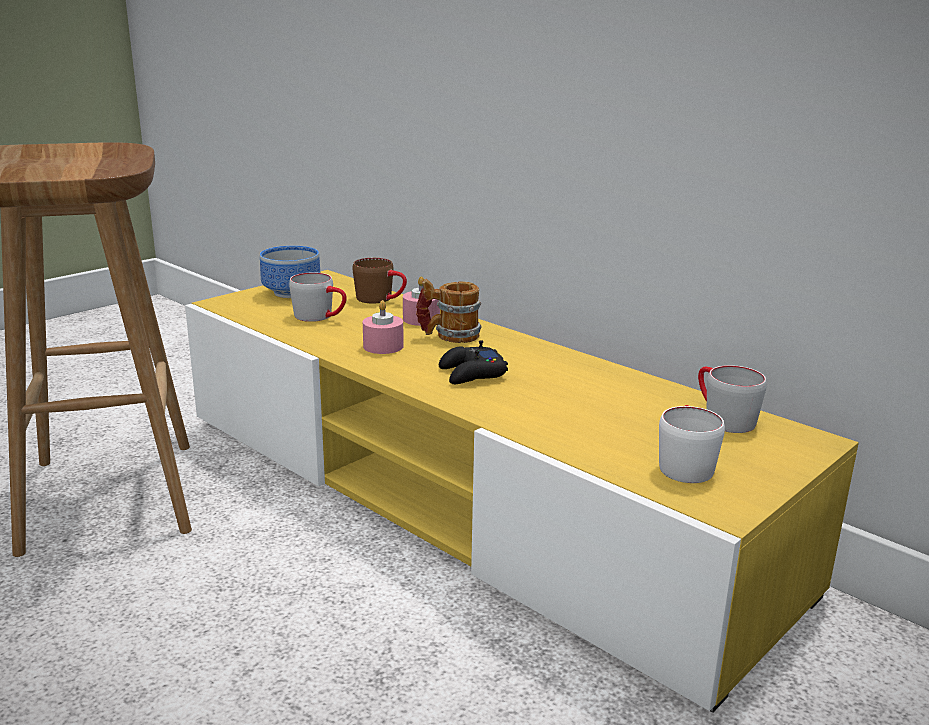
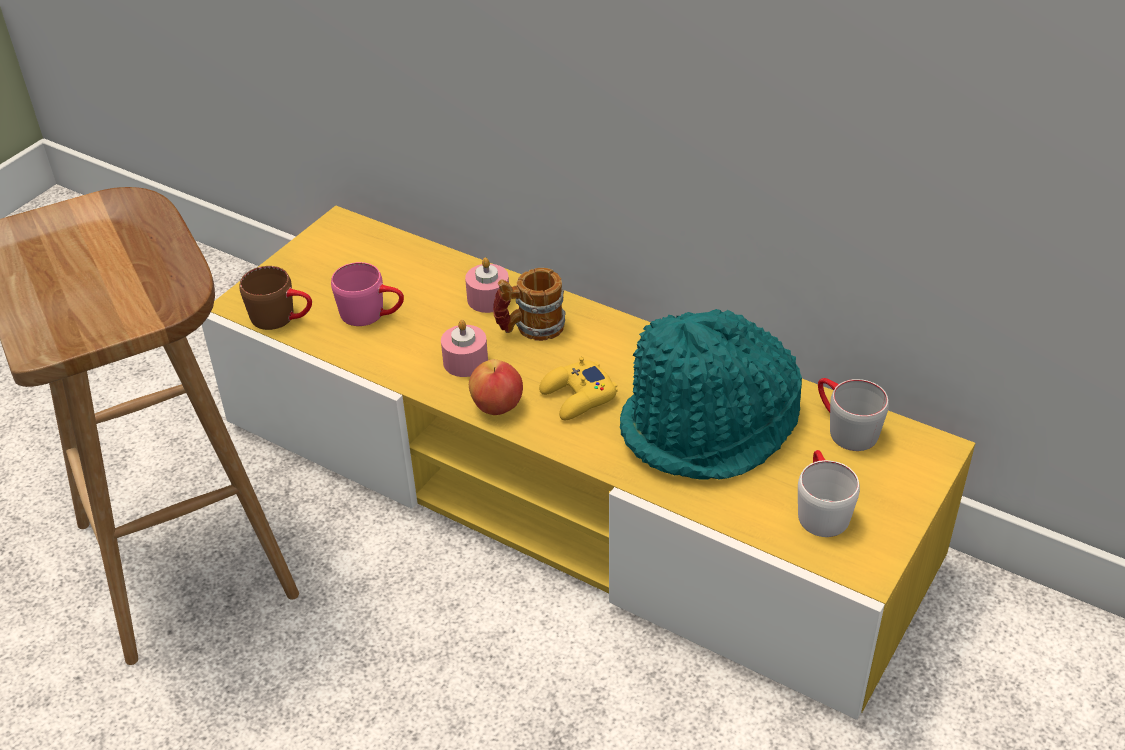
camera: 10 degrees left, 20 degrees up
(289, 292) = (312, 267): bowl -> none
(321, 317) = (372, 314): grey mug -> pink mug
(381, 299) = (428, 264): brown mug -> brown mug (282, 318)
(397, 371) = (497, 406): none -> apple
(472, 374) = (578, 397): black game controller -> yellow game controller
(588, 403) = (710, 427): none -> turquoise hat

